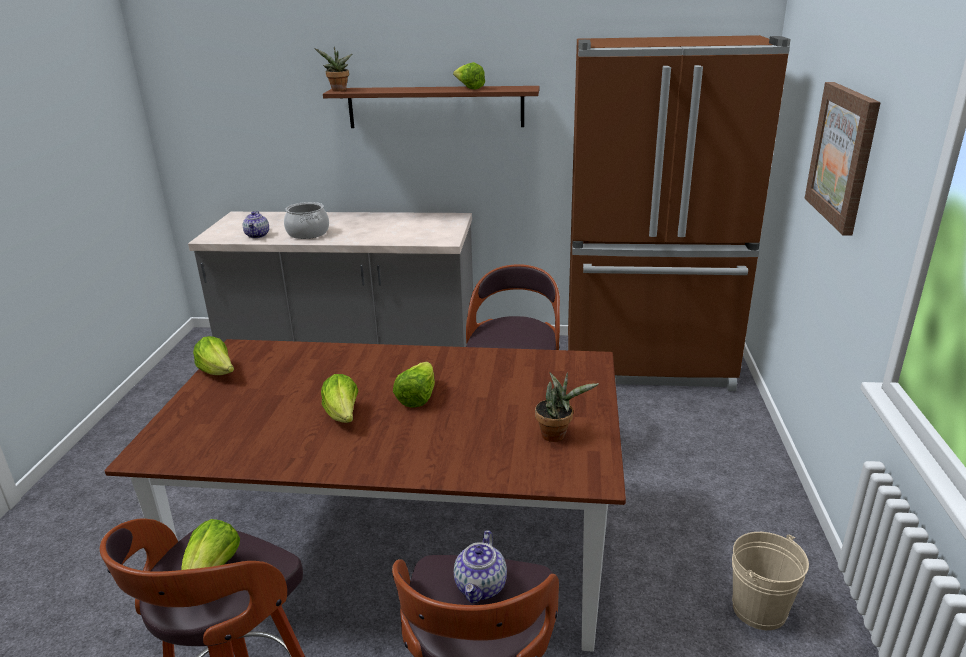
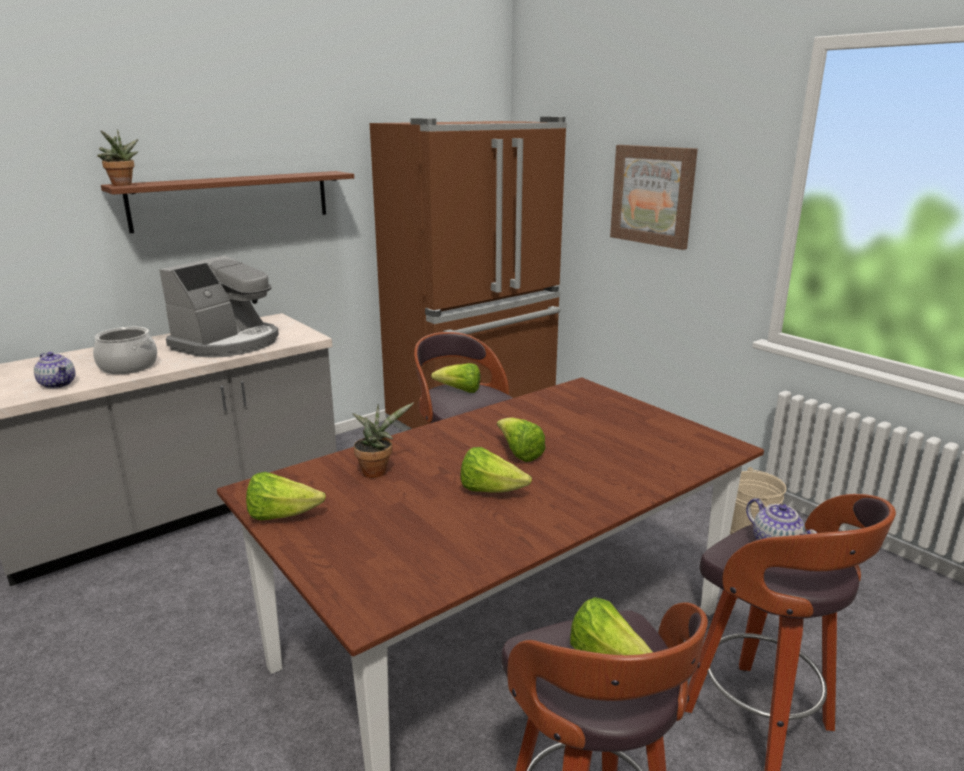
camera: 45 degrees left, 5 degrees down
(389, 231) = (228, 343): none -> coffee machine
(468, 88) = (276, 175): lettuce -> lettuce (460, 391)
(557, 435) = (658, 434): potted plant -> potted plant (377, 471)

